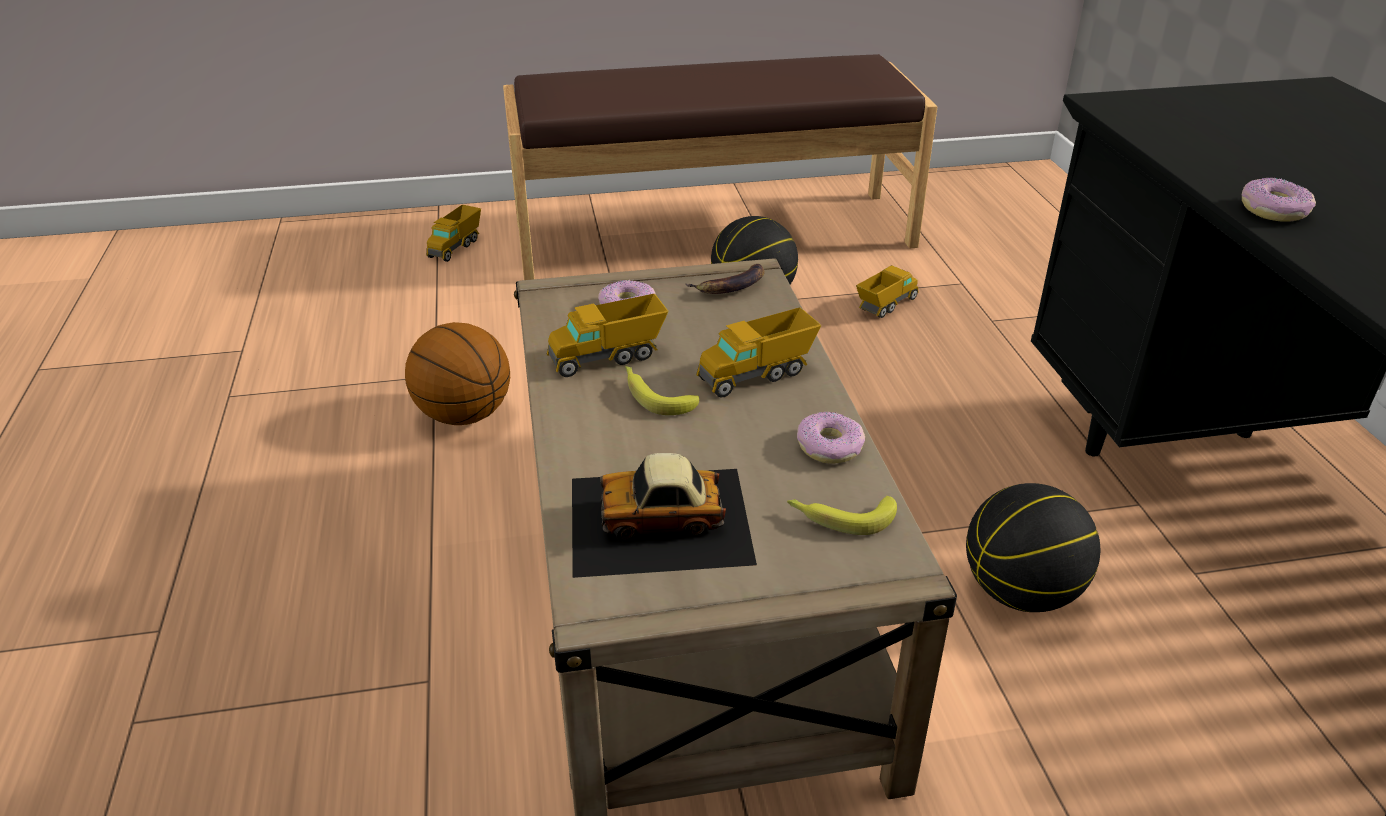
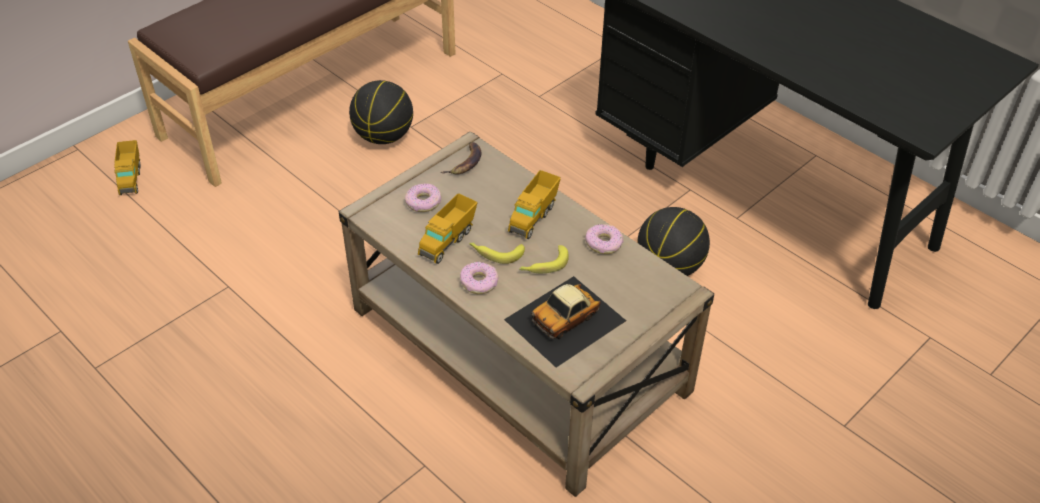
camera: 35 degrees left, 10 degrees up
(464, 415) = (278, 305): basketball -> none
(840, 517) = (640, 279): banana -> banana (544, 265)
(886, 306) = (470, 110): toy truck -> none
(1274, 210) = (748, 39): donut -> donut (479, 282)

